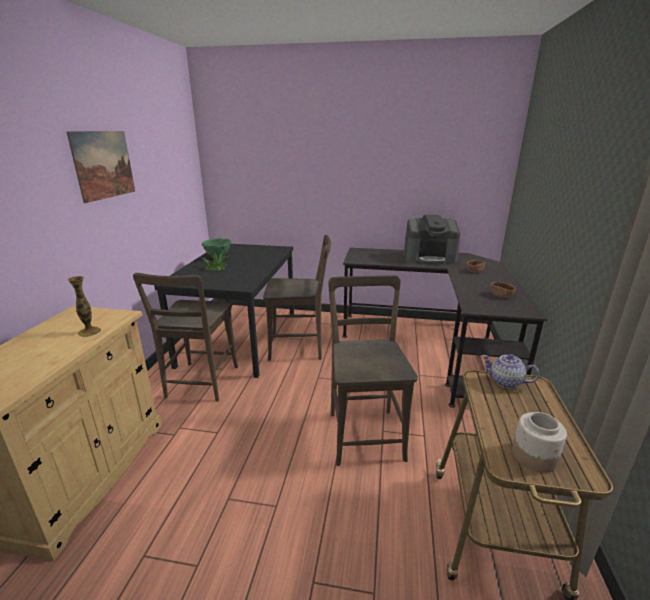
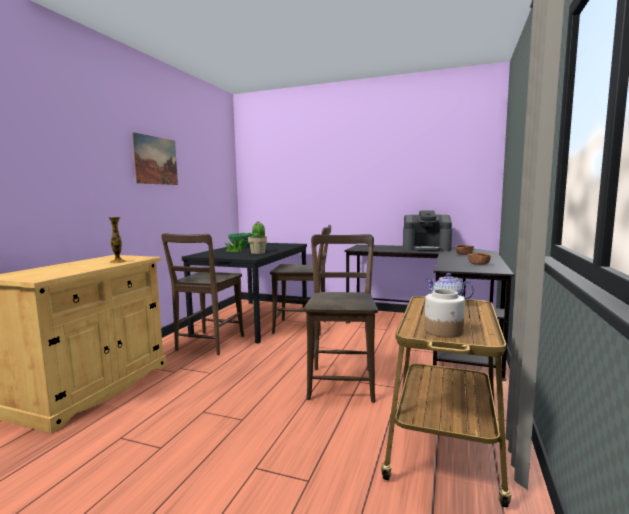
camera: 10 degrees right, 15 degrees down
(246, 272) = (258, 252): none -> potted plant

